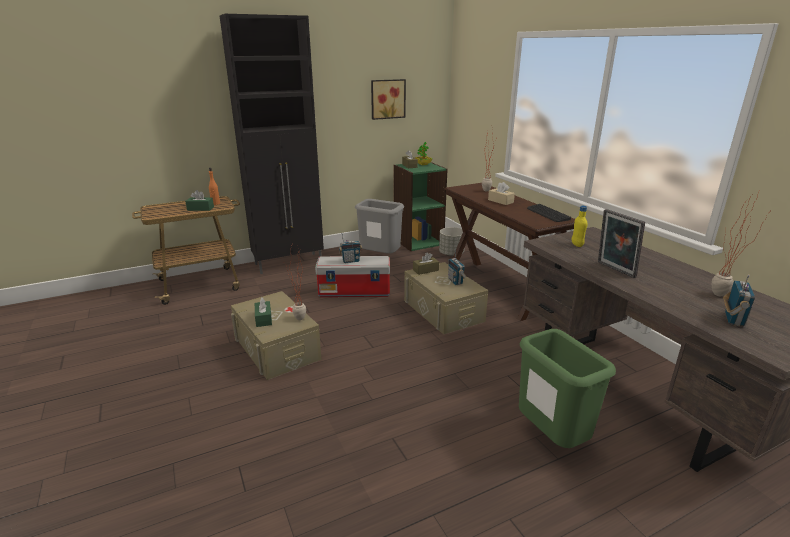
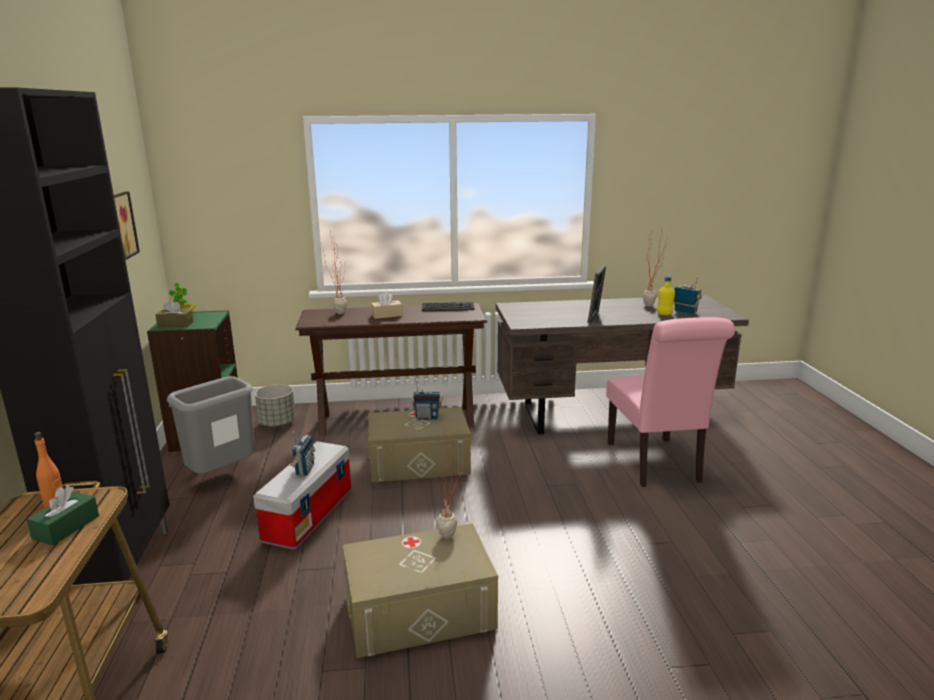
camera: 70 degrees left, 5 degrees down
(263, 319) = (426, 569): green tissue box -> none
(425, 270) = (382, 427): brown tissue box -> none
(549, 438) = (656, 465): green trash can -> pink chair
(577, 245) = (535, 316): yellow bottle -> yellow bottle (664, 314)
(614, 270) = (595, 318): picture frame -> picture frame turned 60 degrees counterclockwise

